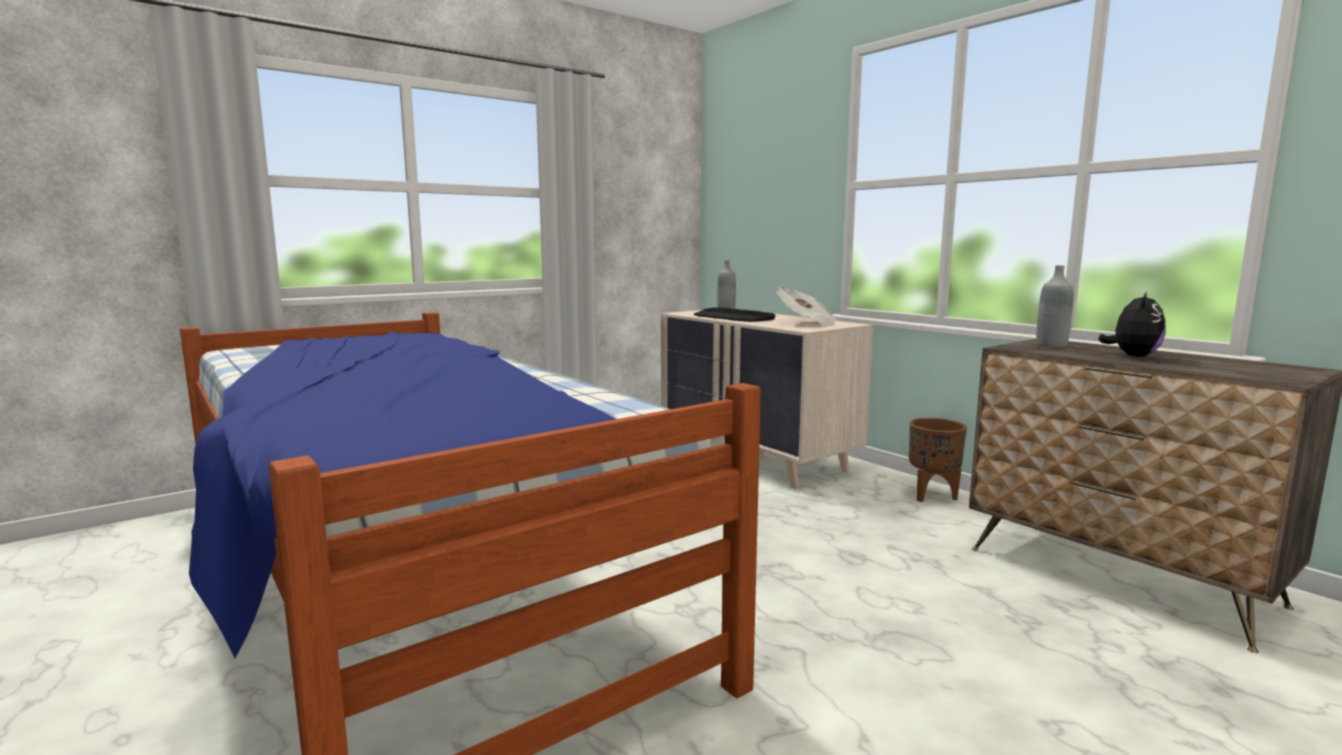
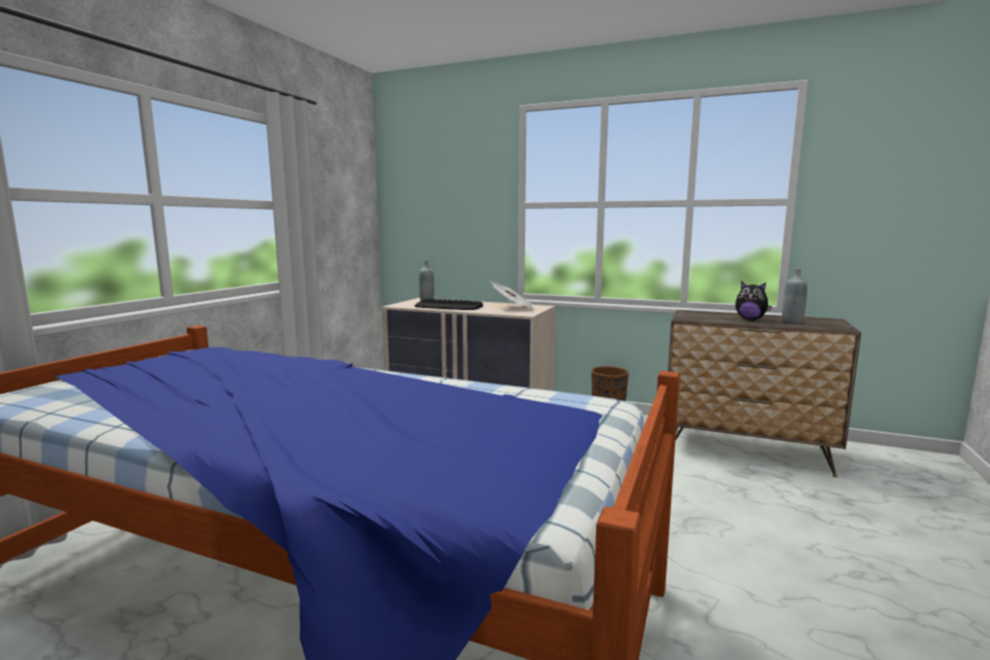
camera: 30 degrees left, 0 degrees up
(1051, 345) = (698, 315): grey bottle -> grey bottle (792, 322)
(1132, 356) = (750, 319): plush toy -> plush toy turned 120 degrees clockwise

